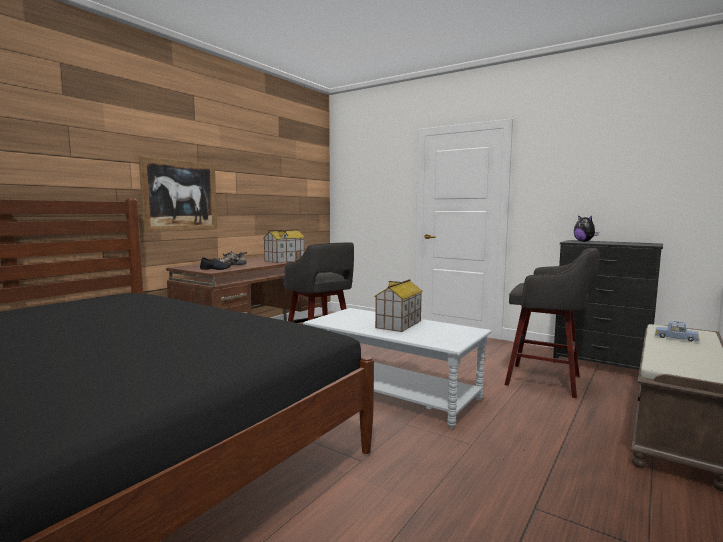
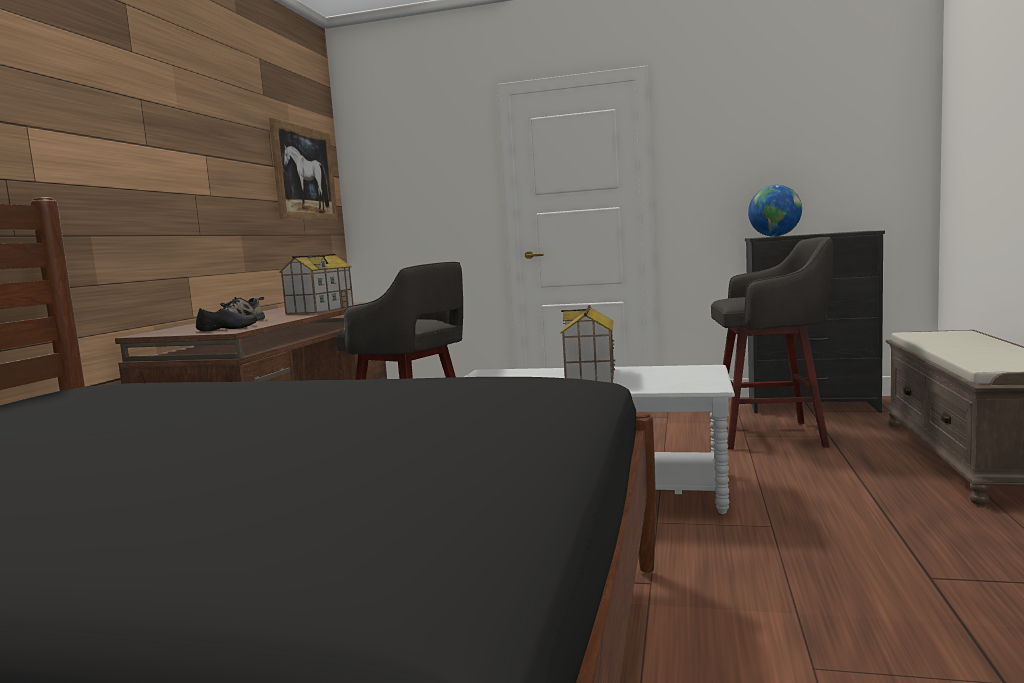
camera: 20 degrees left, 0 degrees up
(180, 195) = (123, 197): picture -> picture (304, 173)
(584, 241) = (775, 236): plush toy -> globe
(676, 338) = (948, 340): blue toy car -> none

